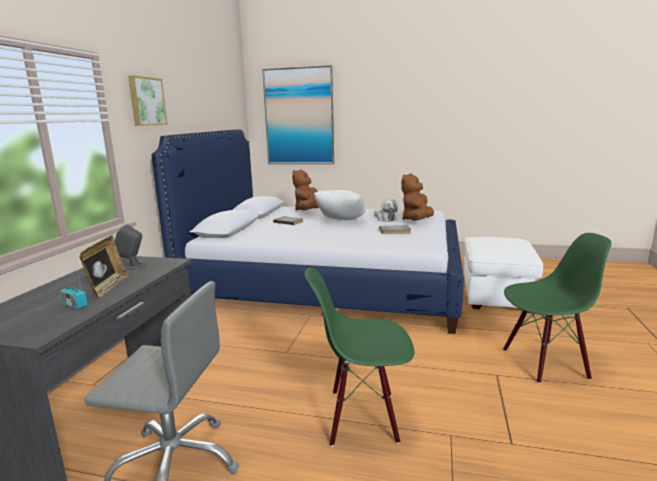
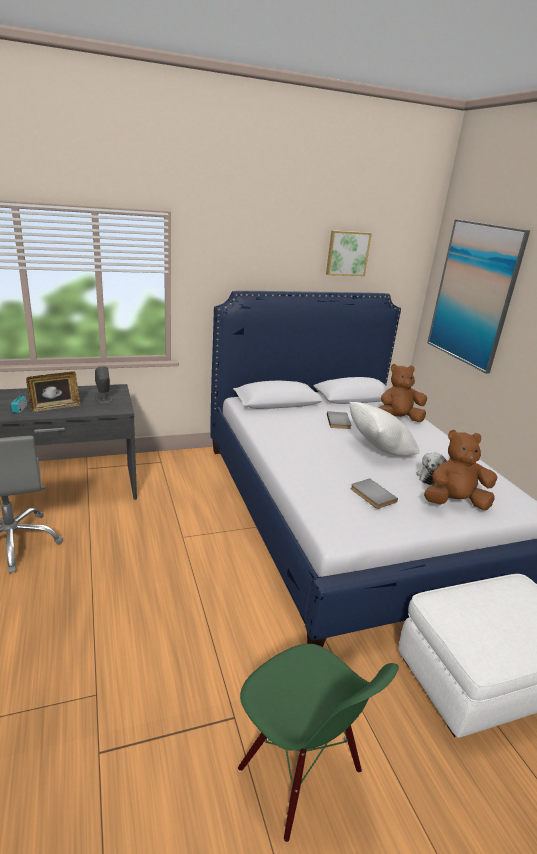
camera: 55 degrees right, 10 degrees up
(146, 101) = (228, 255): picture -> picture (347, 253)
(362, 417) = (101, 620): green chair -> none

